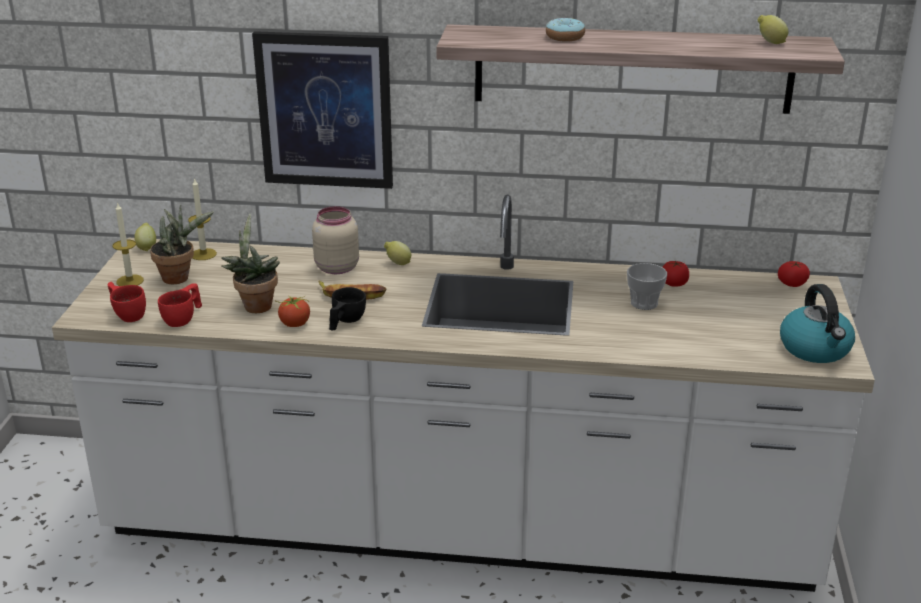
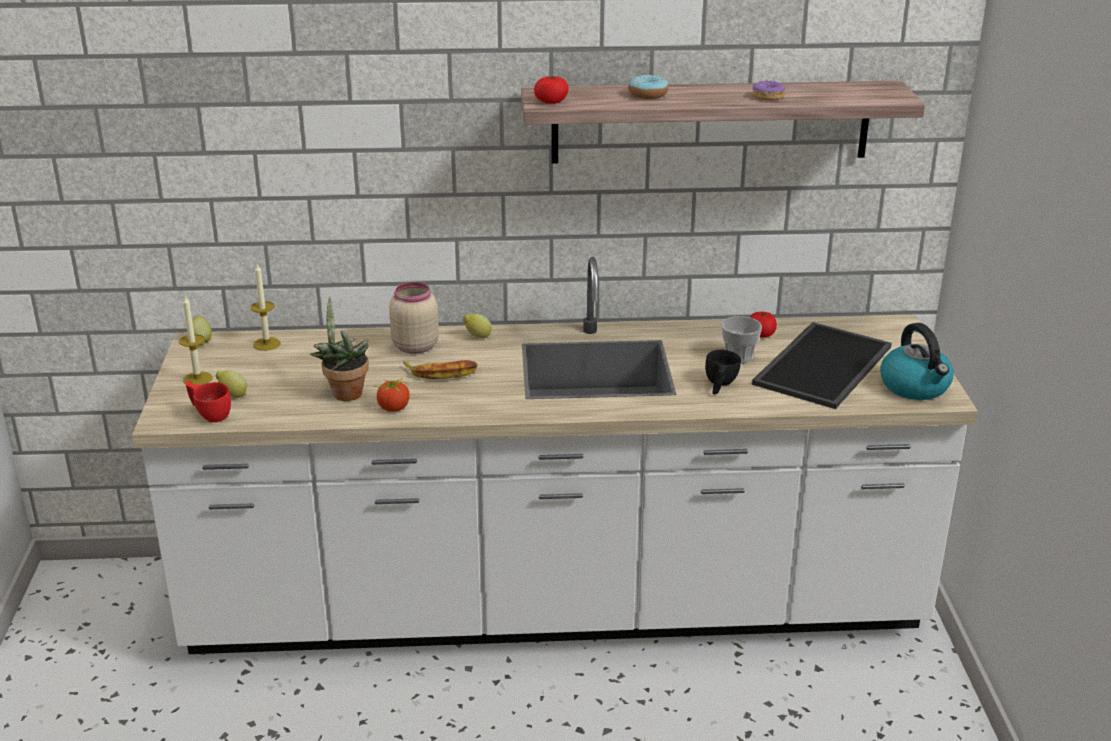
camera: 10 degrees left, 0 degrees up
(180, 277) = (251, 371): potted plant -> none
(184, 318) = (273, 413): red cup -> none
(325, 110) = (393, 182): picture -> none
(345, 322) = (445, 401): black cup -> black cup (719, 385)
(684, 45) = (767, 97): none -> donut
(725, 317) = (821, 364): none -> tray
(770, 43) = (848, 89): lemon -> lemon (232, 395)
(792, 283) = (874, 324): tomato -> tomato (551, 101)

